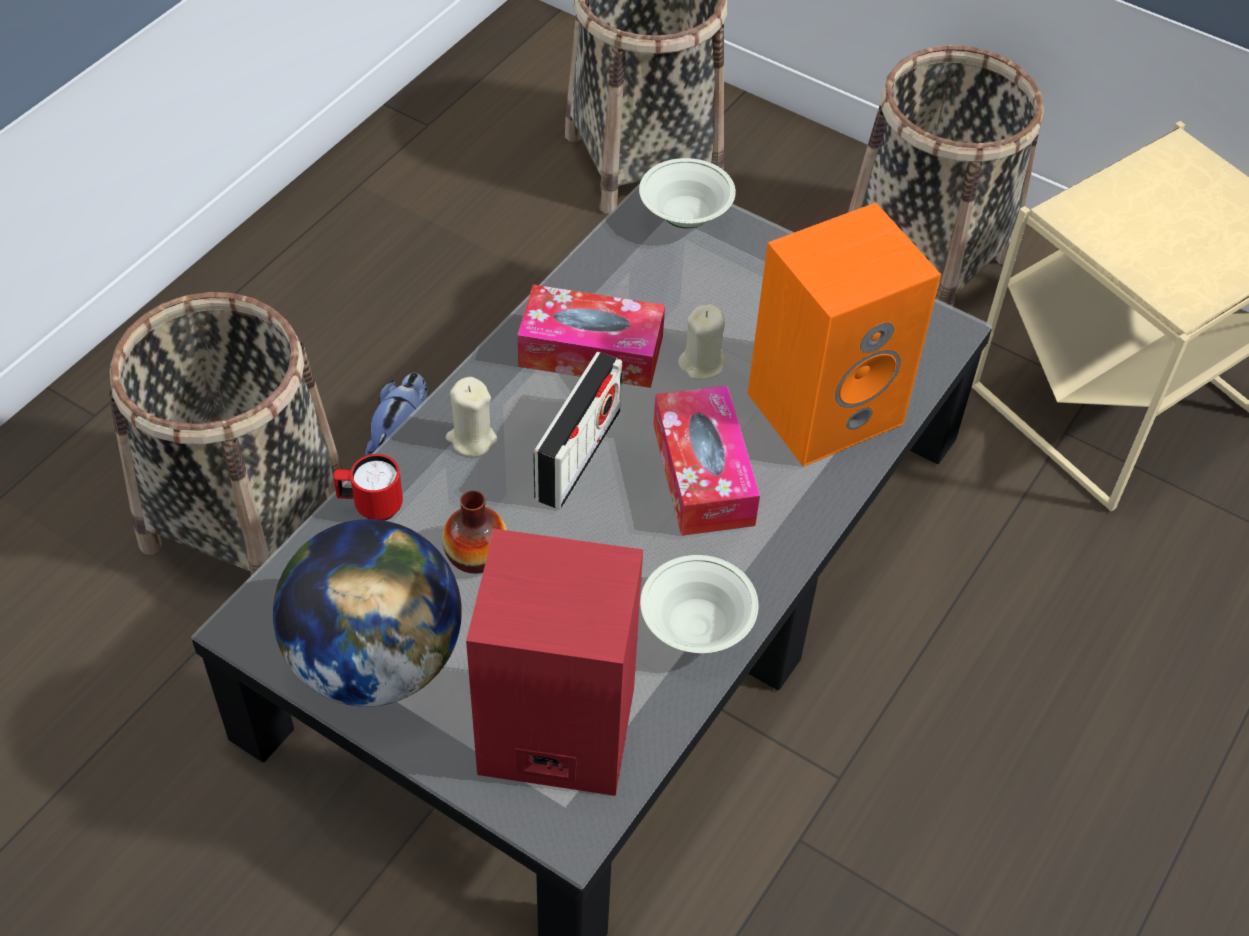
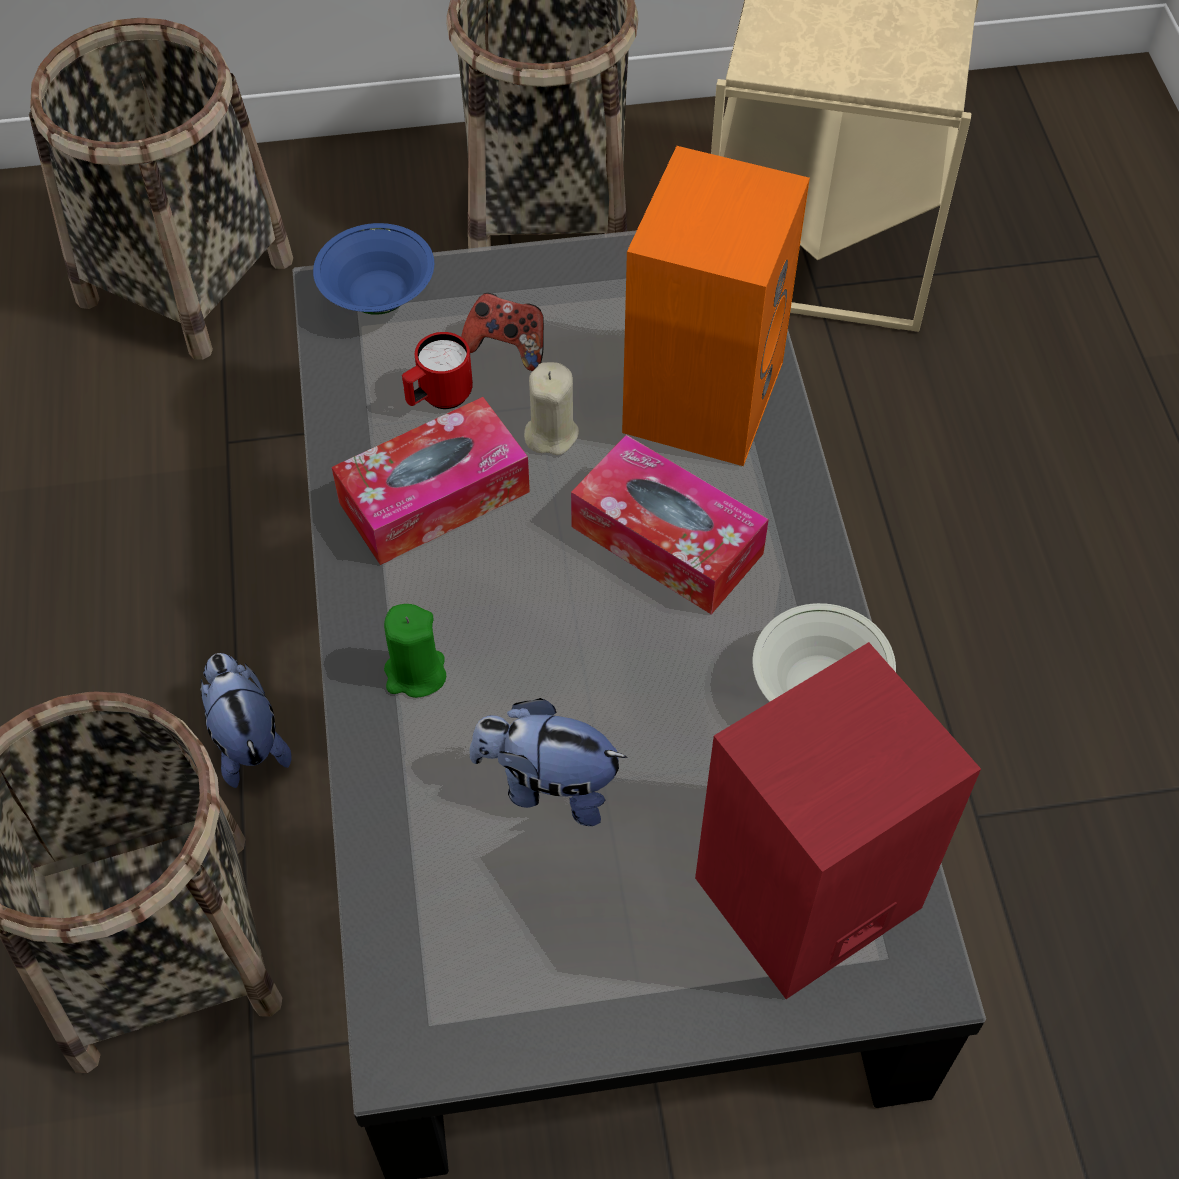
camera: 40 degrees left, 5 degrees up
(371, 506) = (391, 822): red mug -> red mug (439, 398)
(375, 661) = (570, 974): globe -> none
(471, 439) = (415, 673): beige candle -> green candle
(476, 554) = (548, 785): vase -> plush toy
(578, 455) = (535, 610): radio -> none
(685, 217) = (379, 299): white bowl -> blue bowl
(732, 296) = (507, 347): none -> game controller

